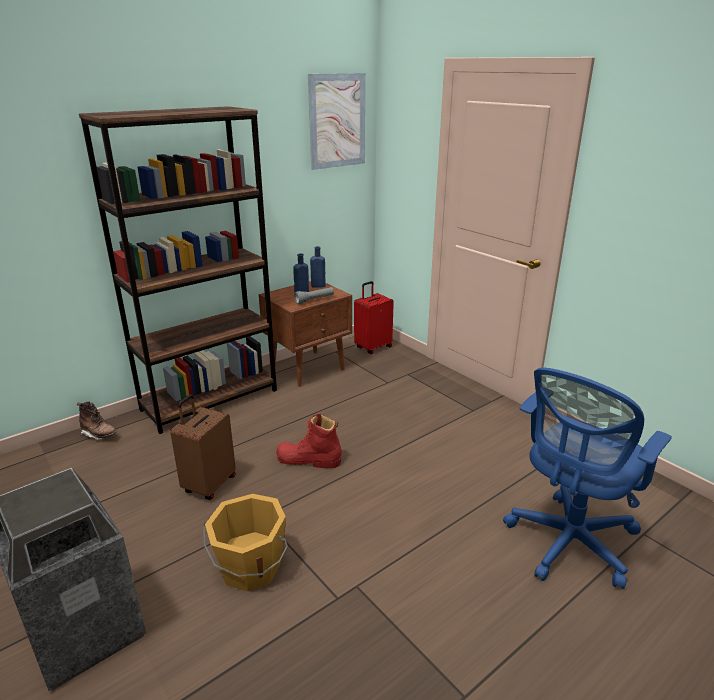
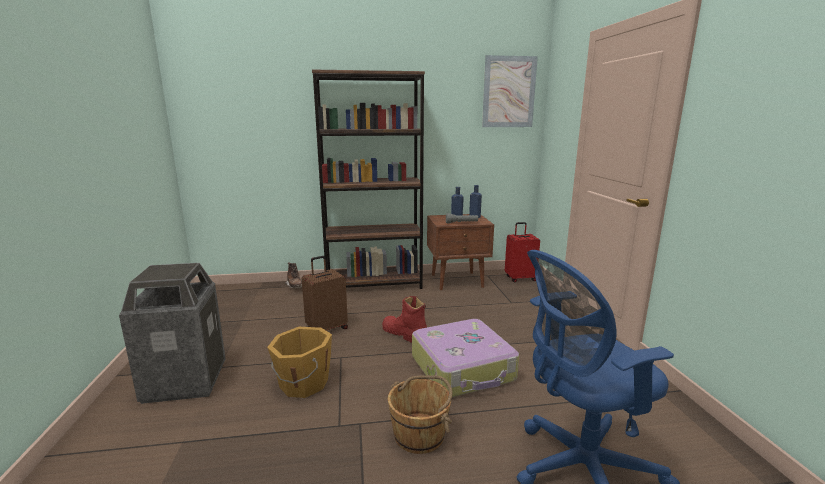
camera: 30 degrees right, 10 degrees down
(404, 481) = (463, 369): none -> suitcase
(422, 570) = (420, 434): none -> brown bucket

